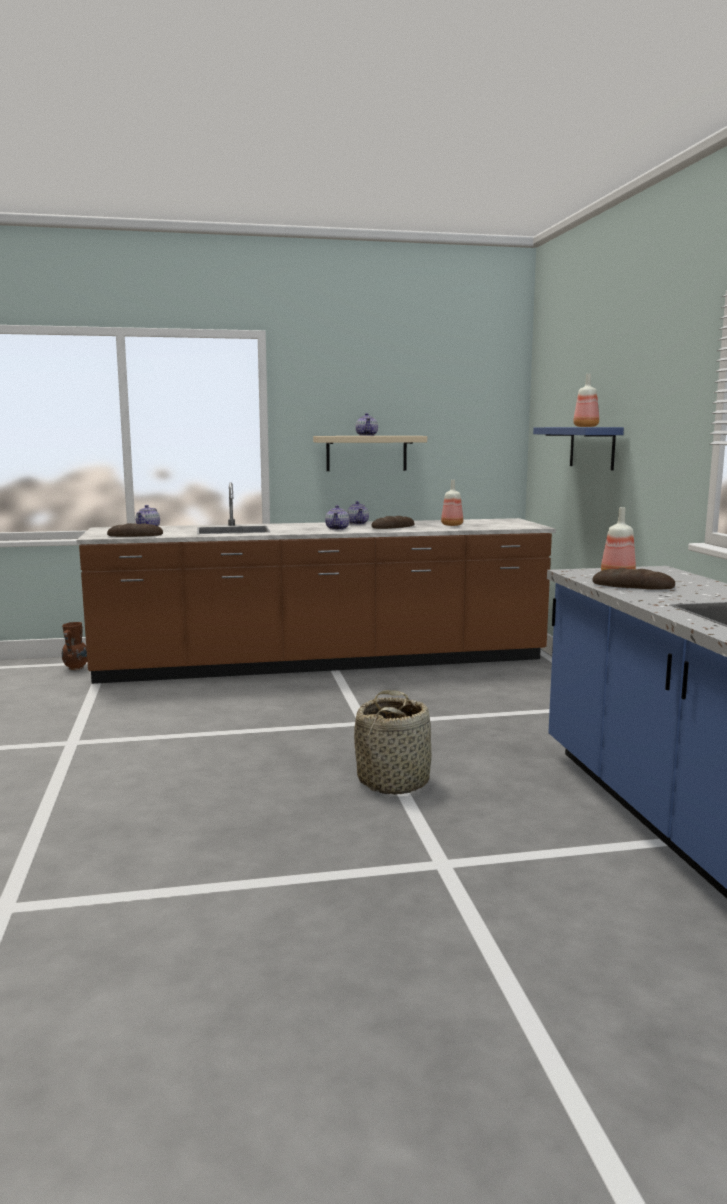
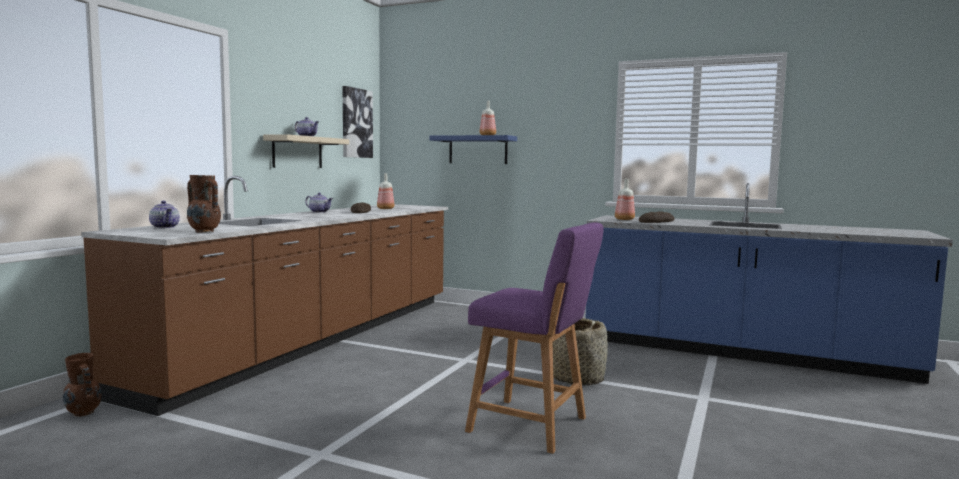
camera: 55 degrees left, 5 degrees down
(135, 535) = (204, 231): bread -> brown vase
(217, 794) = (533, 426): none -> purple stool
(337, 528) = (333, 215): teapot -> none
(476, 412) = (356, 123): none -> picture

